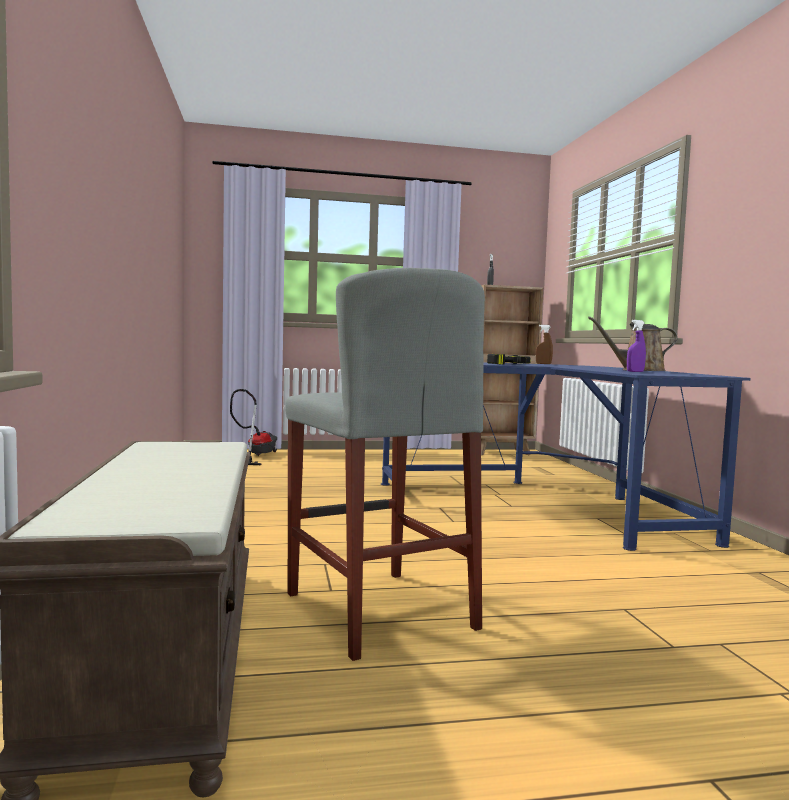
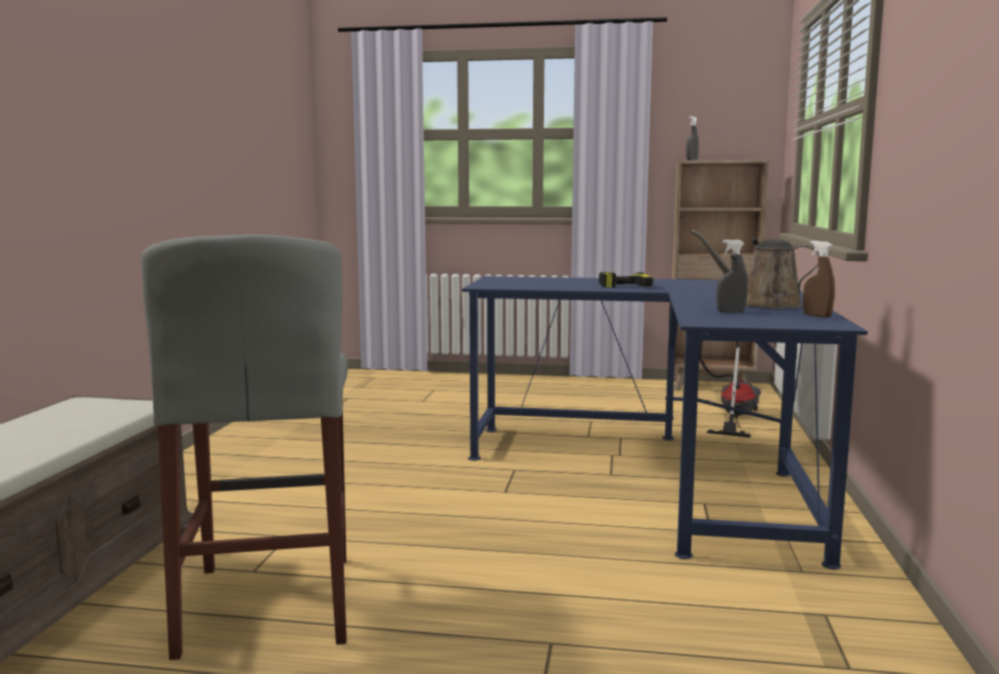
camera: 20 degrees right, 5 degrees up
(255, 455) = (391, 379): vacuum cleaner -> vacuum cleaner (731, 416)
(543, 364) = (700, 281): brown spray bottle -> brown spray bottle (817, 316)
(635, 371) = (730, 312): purple spray bottle -> grey spray bottle

